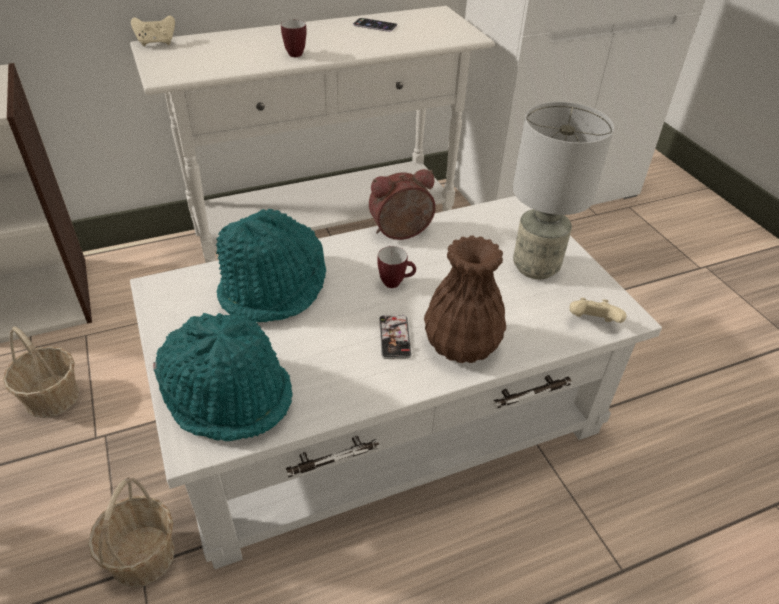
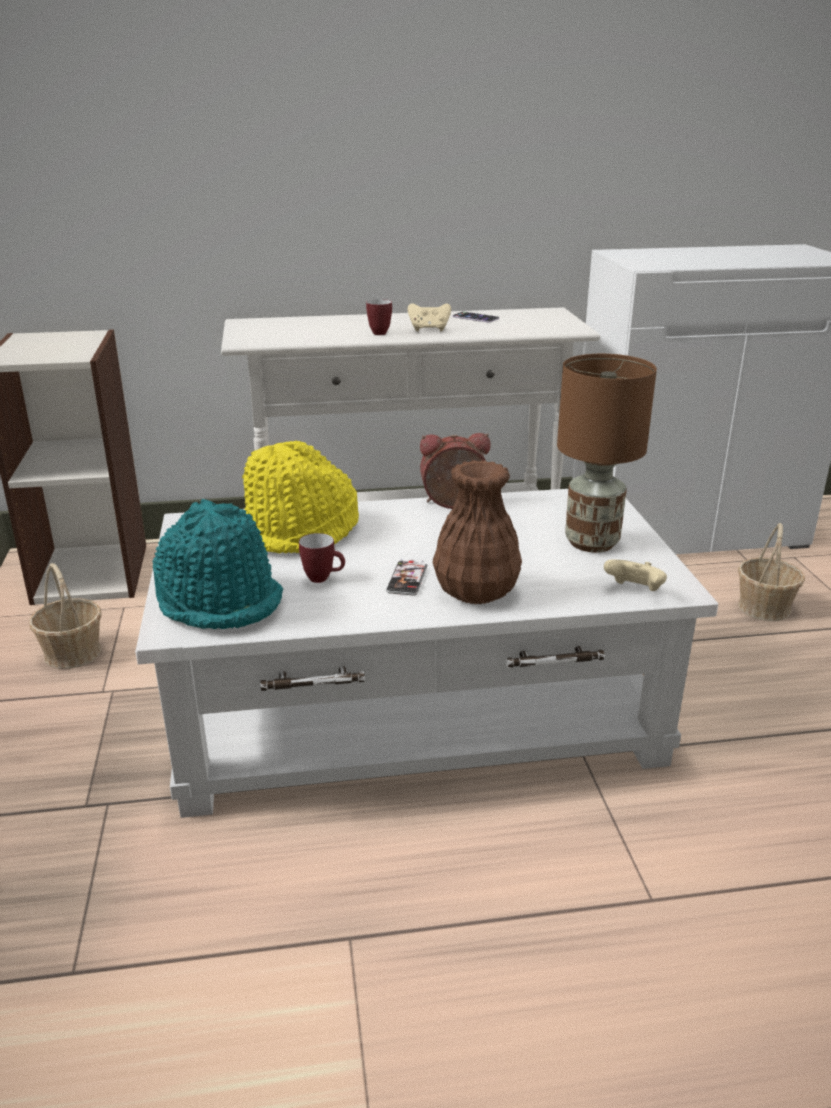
camera: 15 degrees right, 15 degrees down
(143, 556) = (112, 794): basket -> basket (764, 607)
(156, 43) = (249, 321): beige game controller -> beige game controller (429, 329)
(274, 288) = (301, 532): turquoise hat -> yellow hat
(395, 283) = (429, 540): mug -> mug (323, 579)
(536, 268) = (592, 543): grey table lamp -> brown table lamp

